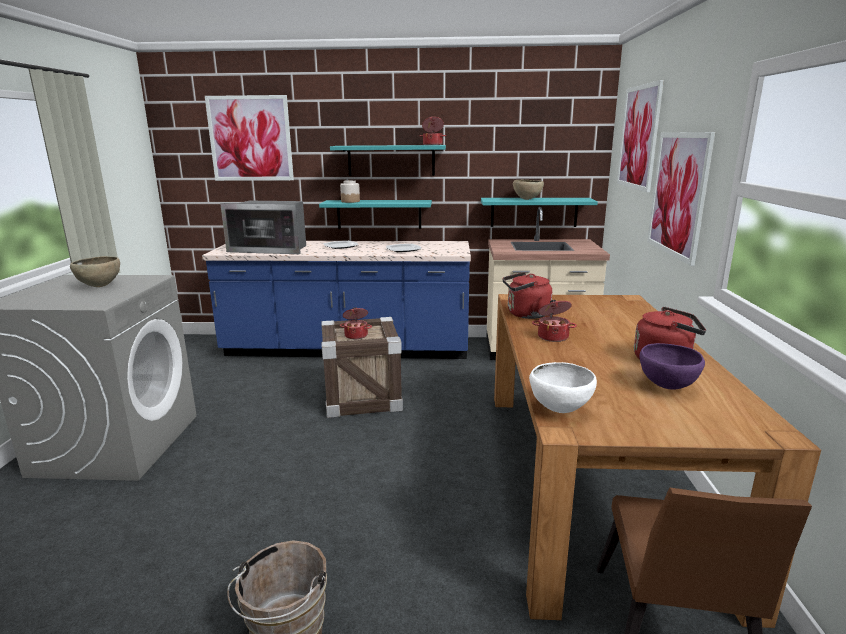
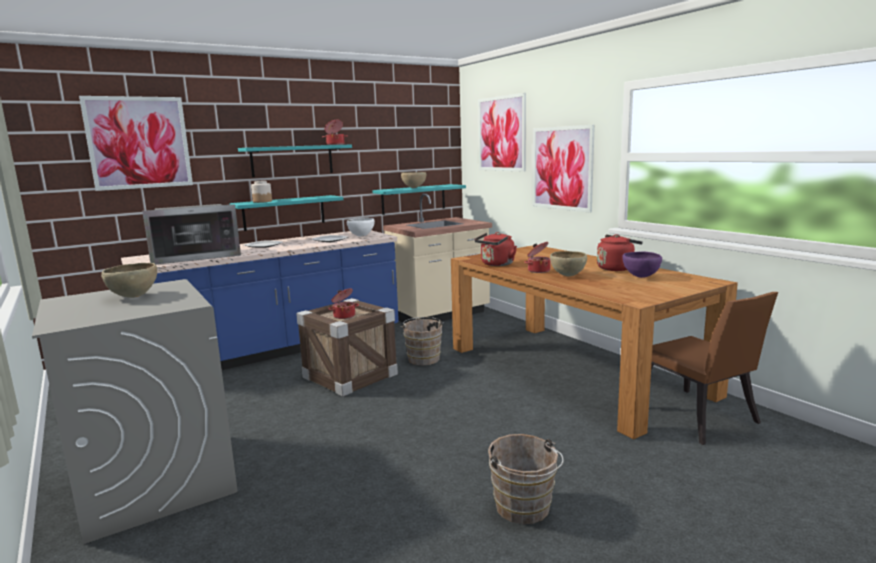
camera: 35 degrees left, 5 degrees down
(450, 400) = (423, 358): none -> brown bucket
(560, 410) = (617, 296): white bowl -> white bowl (361, 236)
(569, 355) = (567, 276): none -> brown bowl

